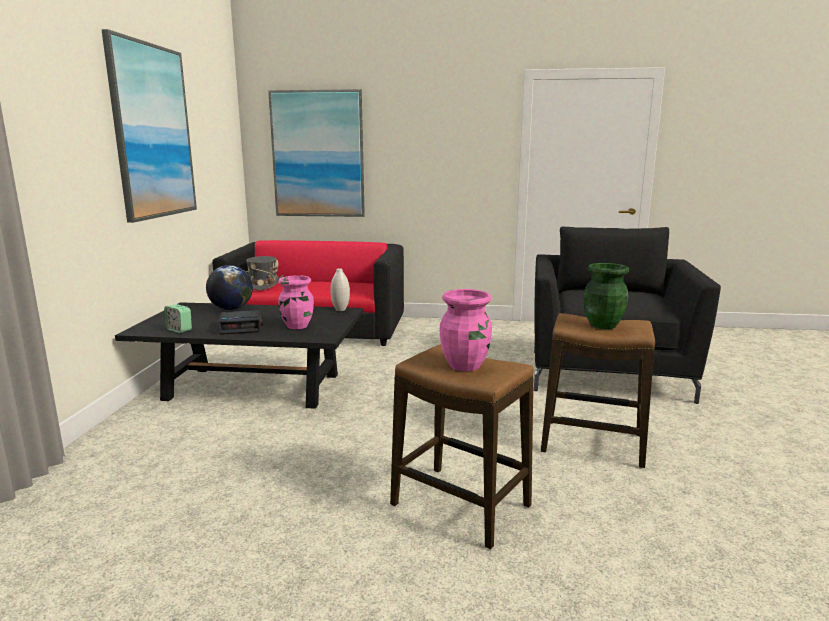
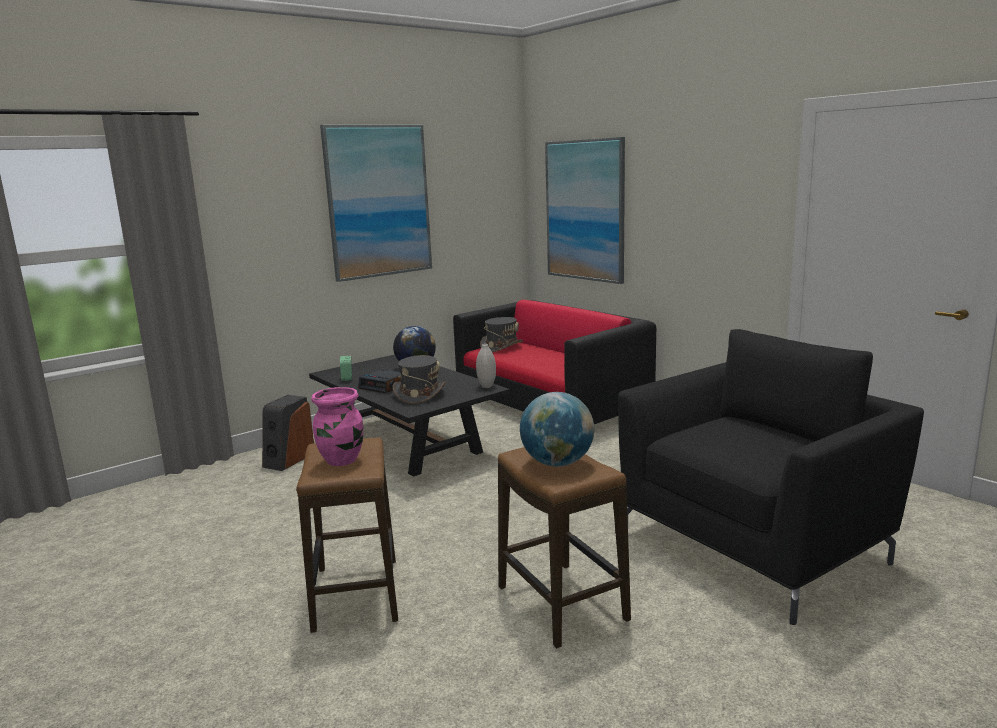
camera: 45 degrees right, 0 degrees up
(144, 437) = (288, 459): none -> speaker
(296, 326) = (419, 394): pink vase -> grey hat
(603, 325) = (557, 463): green vase -> globe

